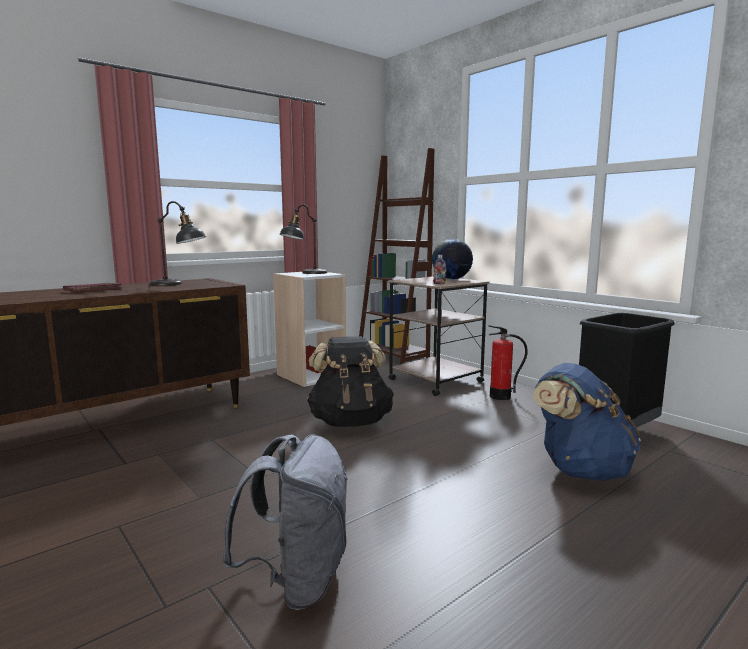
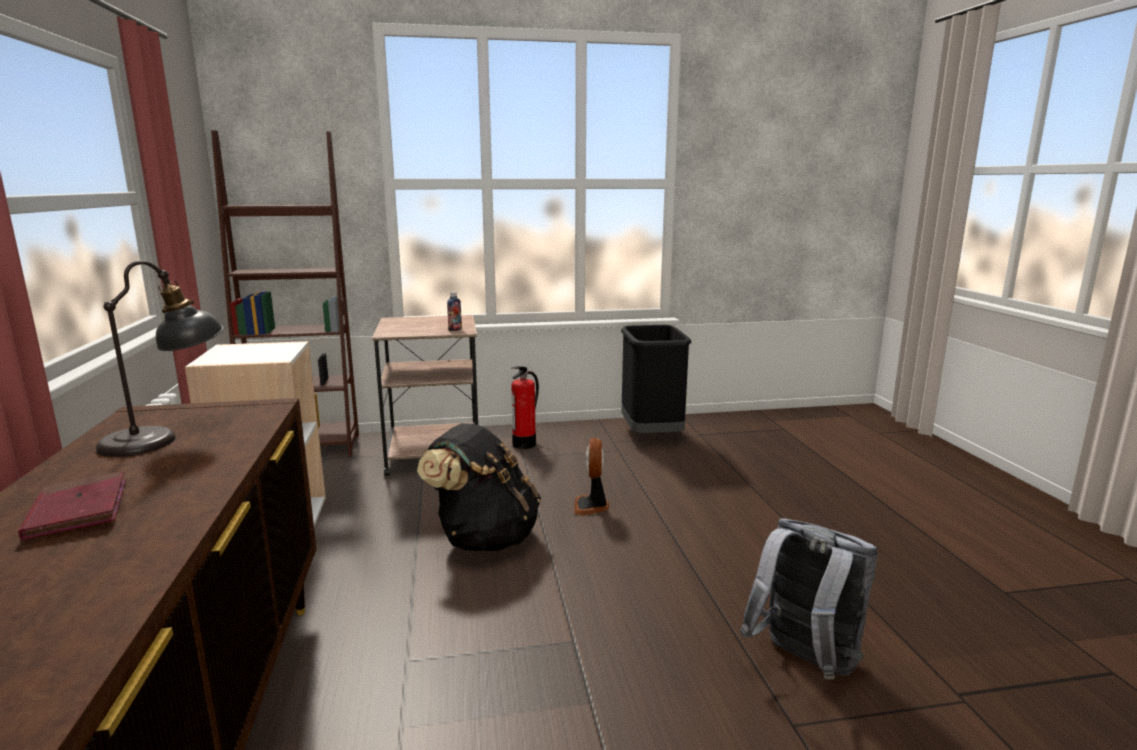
camera: 60 degrees left, 5 degrees up
(305, 273) = (243, 353): grey table lamp -> none
(441, 440) = (592, 506): none -> fan
(451, 279) = (428, 320): globe -> none
(580, 469) = (702, 474): blue backpack -> none

